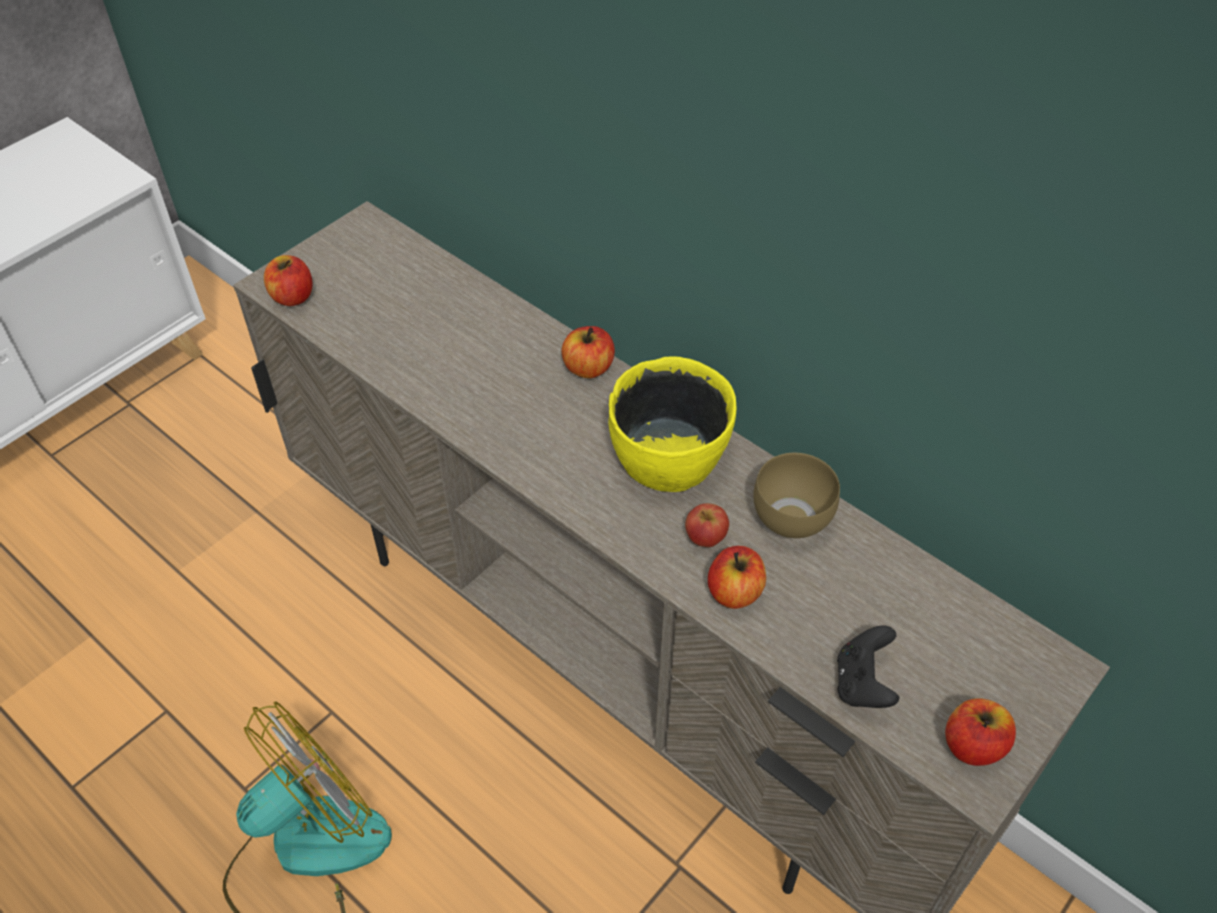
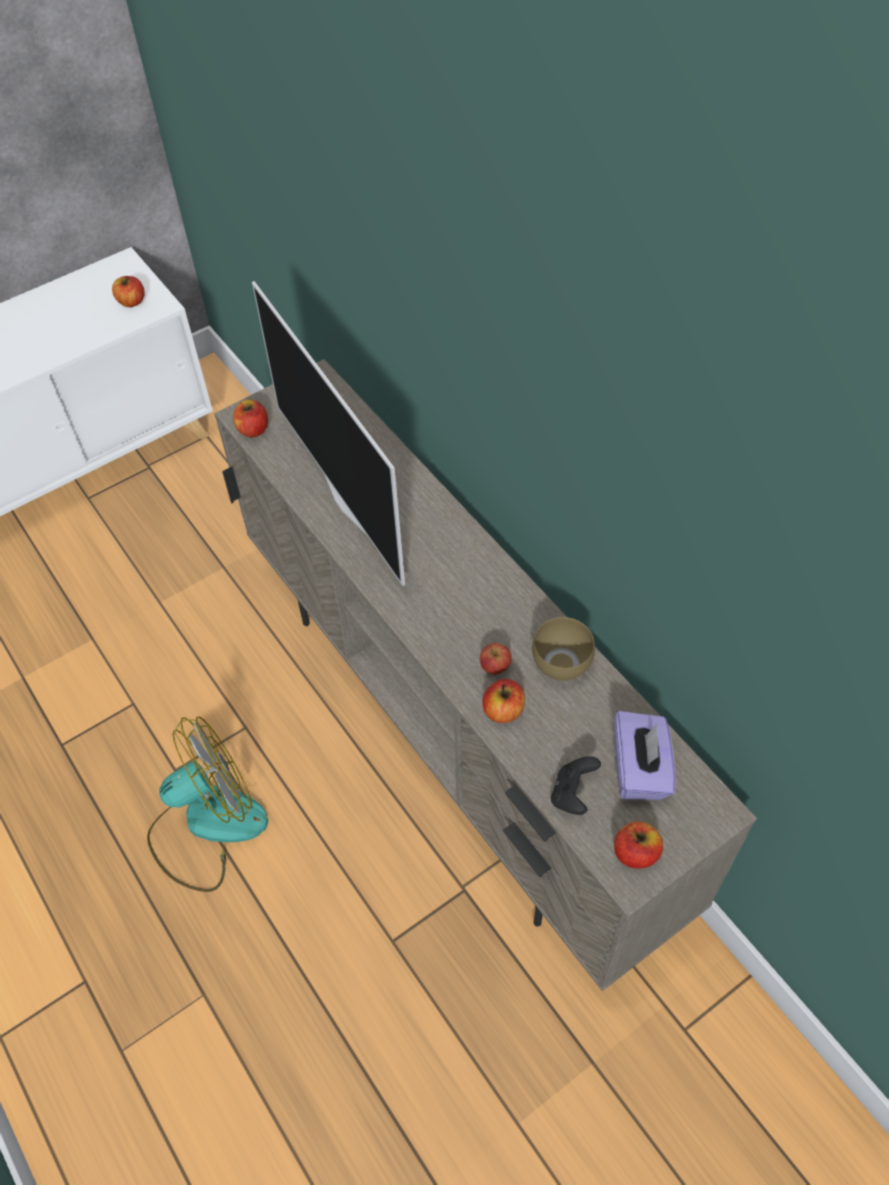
camera: 15 degrees right, 5 degrees up
(449, 363) = (350, 501): none -> television
(588, 368) = (449, 521): apple -> apple (131, 302)
(670, 456) = (488, 600): yellow bowl -> none
(939, 634) = (640, 769): none -> purple tissue box

